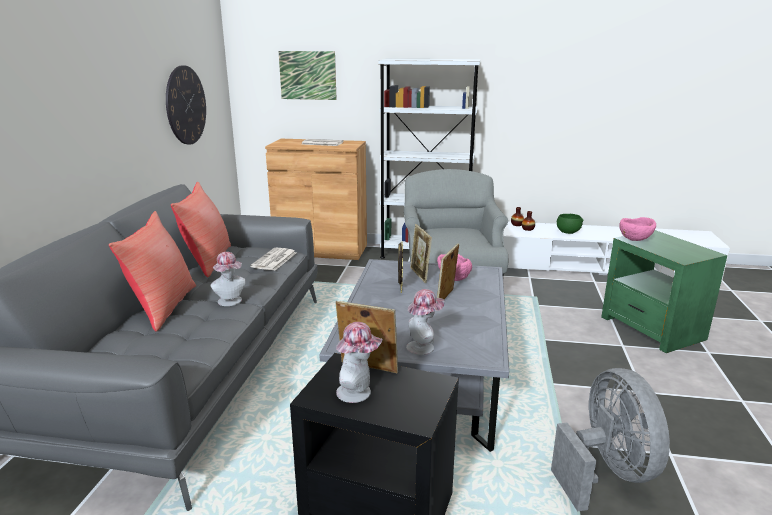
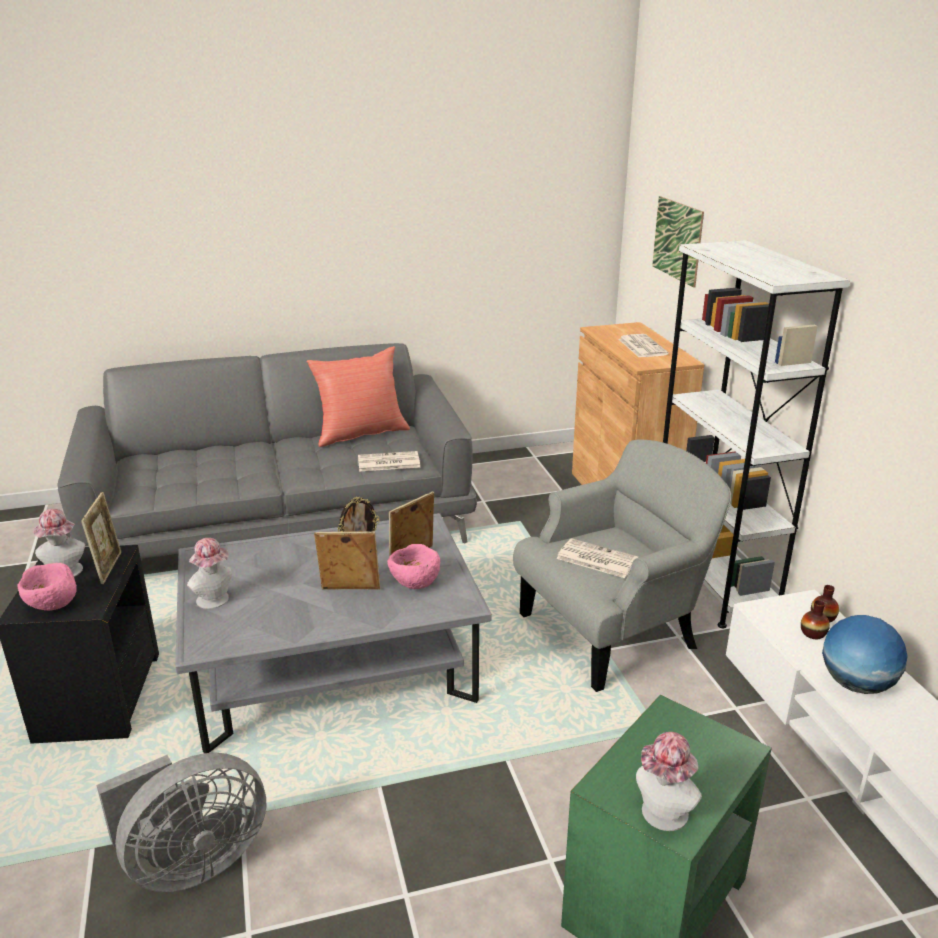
camera: 65 degrees right, 5 degrees up
(163, 307) = (244, 451): red pillow -> none
(186, 105) = (497, 252): wall clock -> none
(231, 302) = (268, 475): hat -> hat (662, 817)
(456, 238) = (595, 559): none -> newspaper
(567, 232) = (856, 684): green bowl -> globe
(635, 240) = (665, 721): pink bowl -> pink bowl (52, 606)

